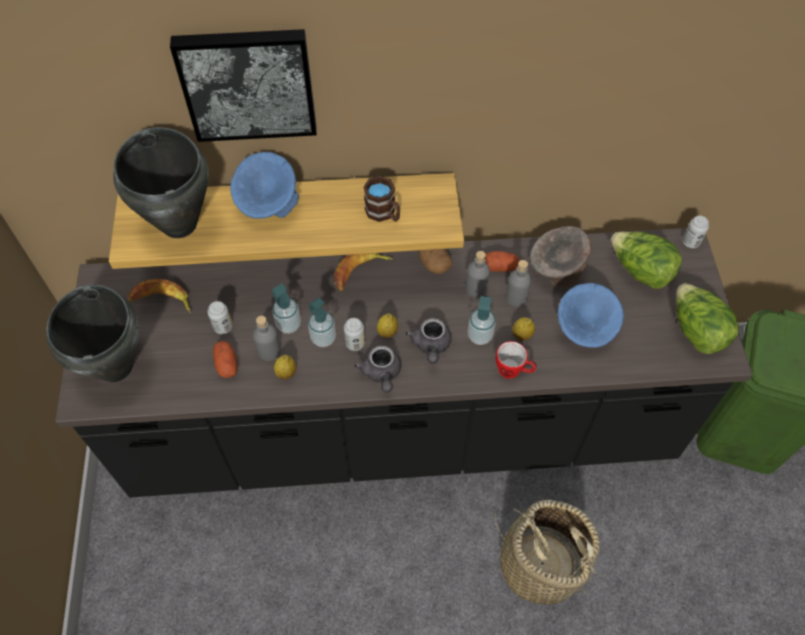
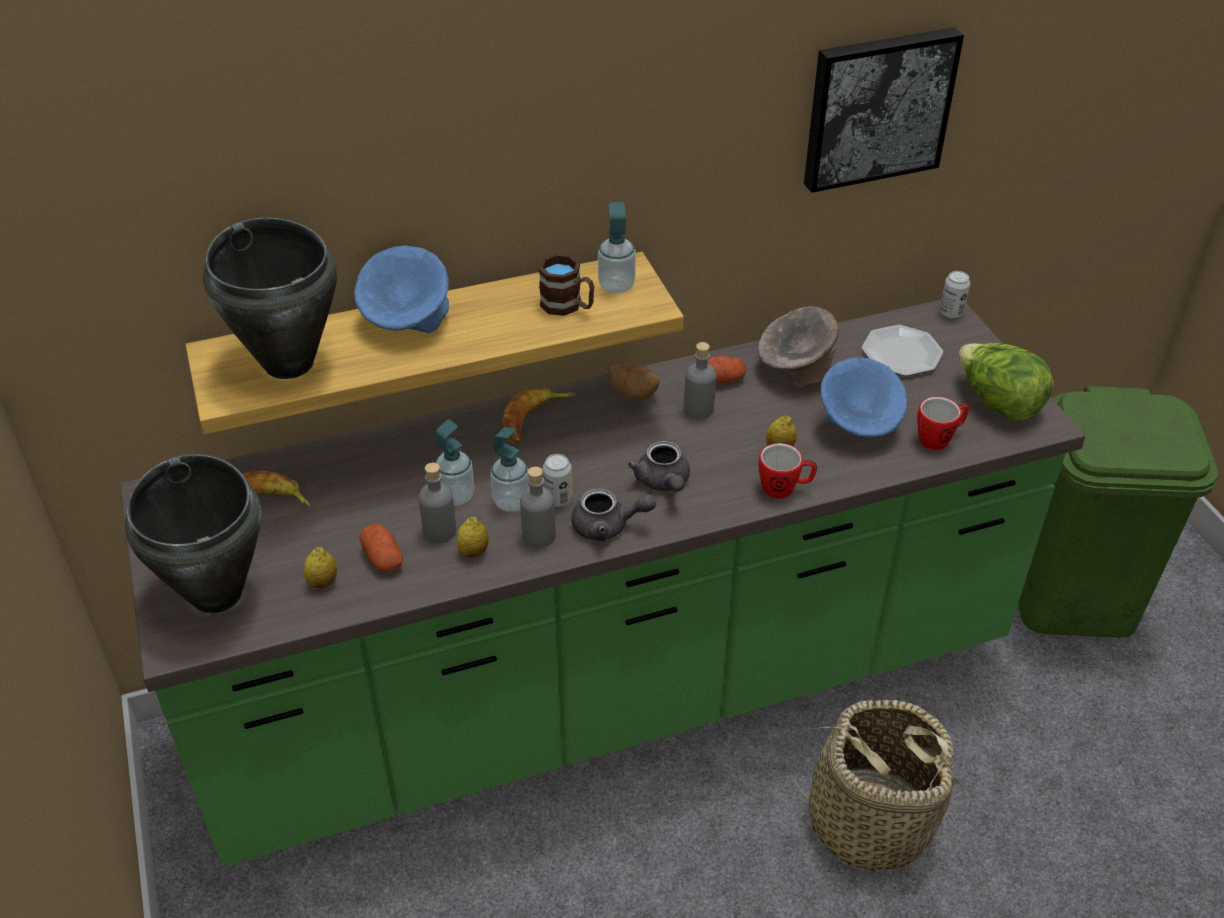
camera: 15 degrees left, 15 degrees down
(223, 327) = (362, 516): can -> none
(248, 83) = (375, 137): picture -> picture (877, 107)
(381, 374) = (608, 526): grey teapot -> grey teapot turned 60 degrees counterclockwise
(387, 332) = (598, 478): lemon -> lemon (323, 582)
(402, 429) = (612, 692): black counter -> green counter
(480, 336) = (724, 459): soap dispenser -> soap dispenser (616, 286)
(516, 297) = (755, 409): grey bottle -> grey bottle (539, 535)
(640, 271) = (902, 354): lettuce -> plate
(640, 353) = (939, 438): none -> mug

